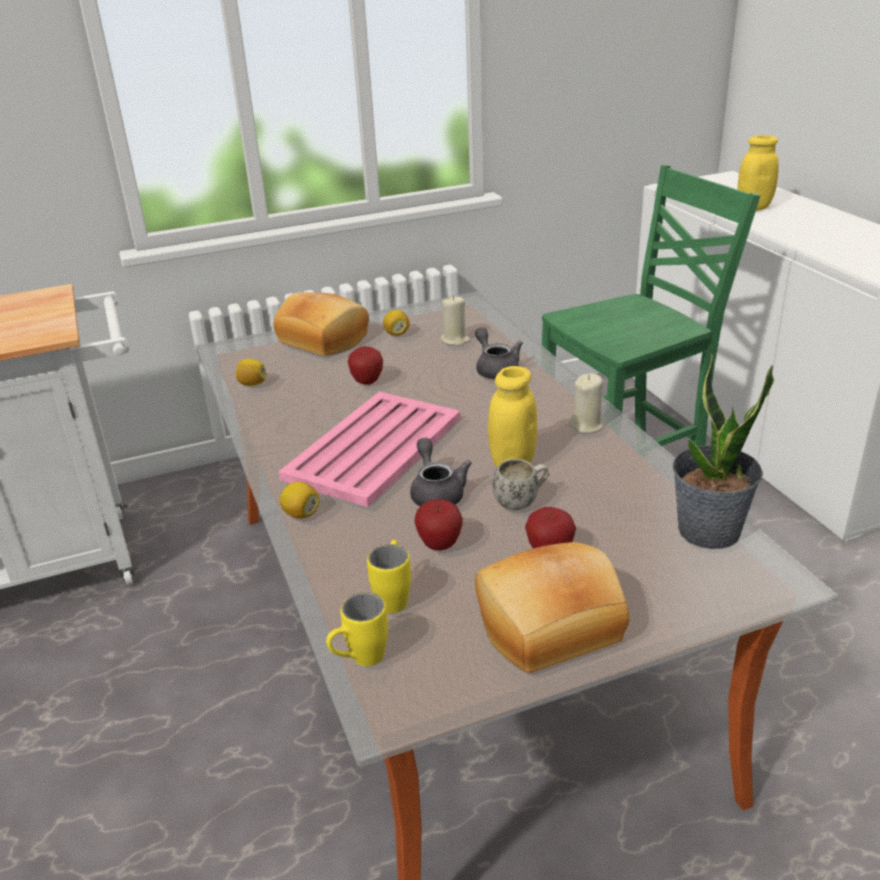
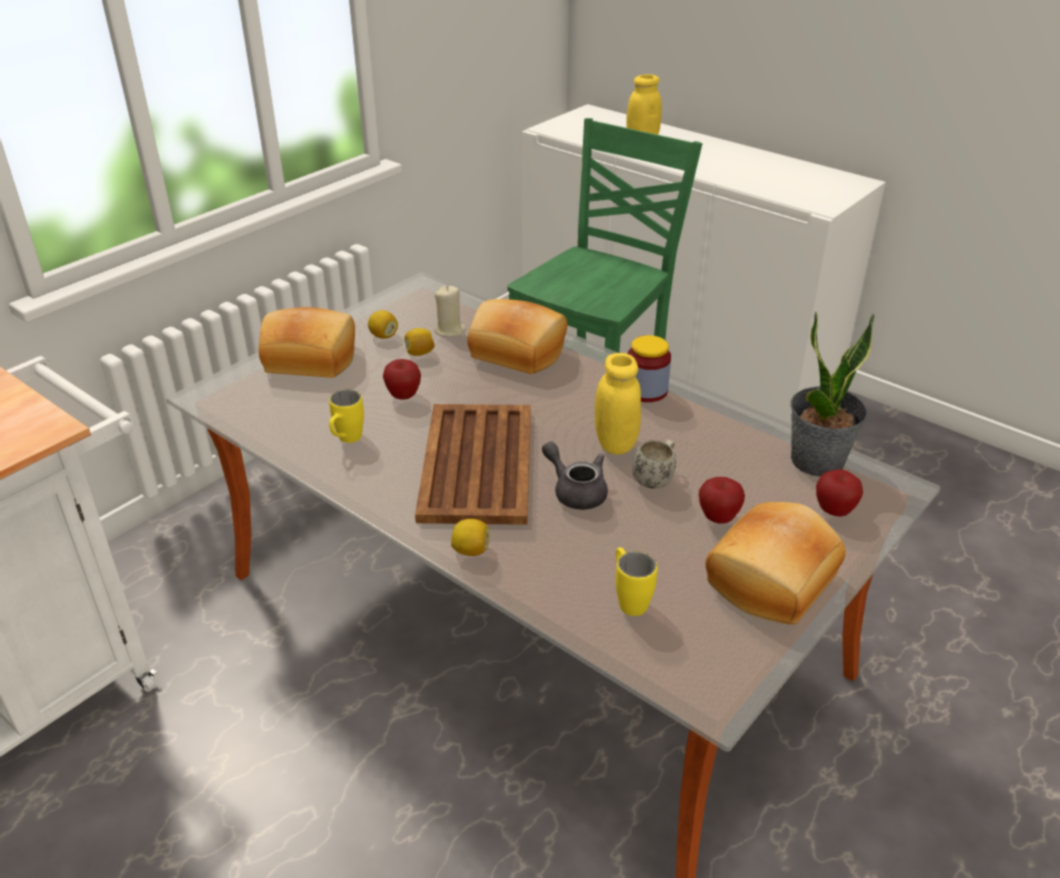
camera: 30 degrees left, 5 degrees up
(252, 384) = (281, 428): lemon -> lemon (419, 353)
(359, 661) = (653, 665): yellow mug -> yellow mug (346, 441)
(372, 449) = (476, 465): pink tray -> brown tray
(440, 545) = (624, 540): apple -> apple (834, 511)
(495, 369) = (516, 353): grey teapot -> bread
(586, 425) = (646, 391): beige candle -> jar

